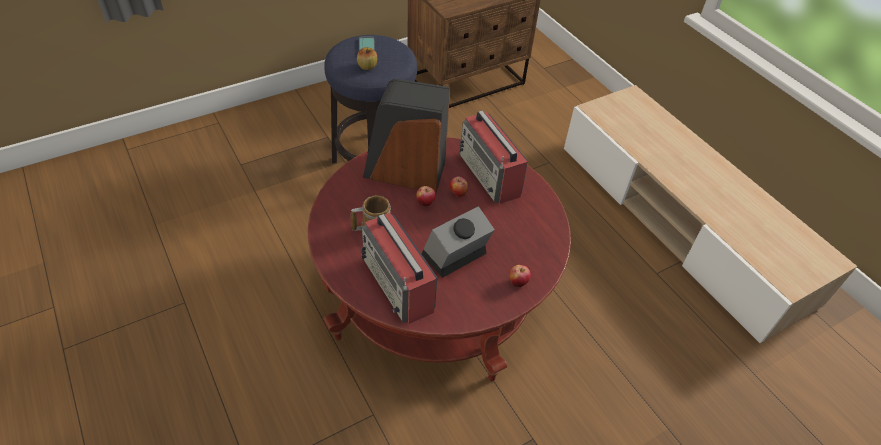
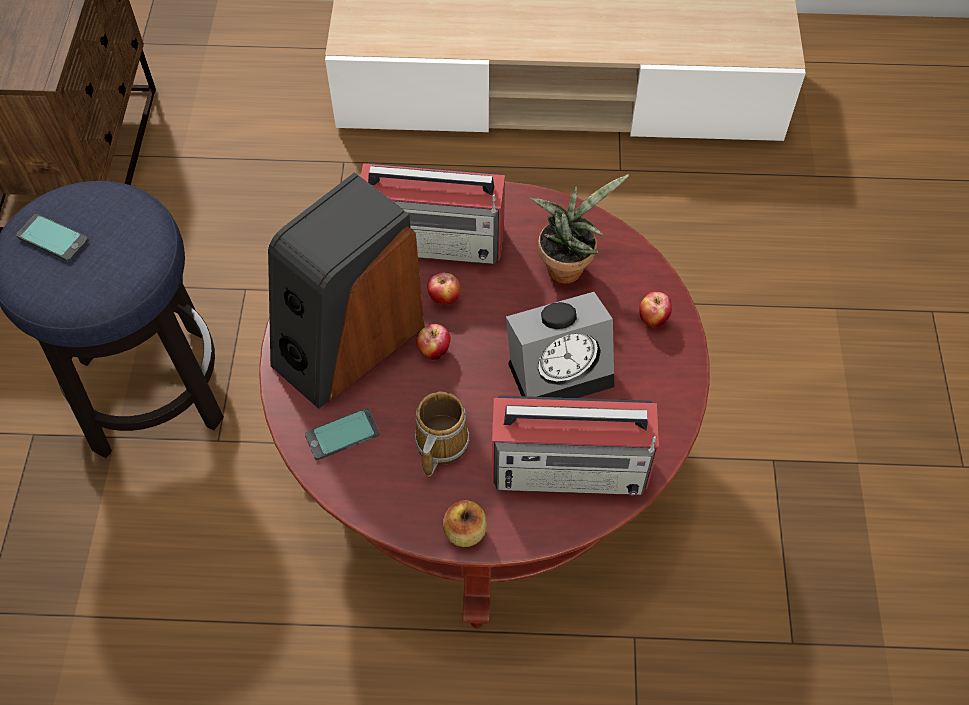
camera: 55 degrees left, 10 degrees up
(354, 191) = (342, 435): none -> phone
(367, 66) = (109, 264): apple -> apple (465, 532)
(454, 256) = (562, 369): alarm clock -> alarm clock turned 105 degrees counterclockwise
(520, 231) = (567, 265): none -> potted plant

